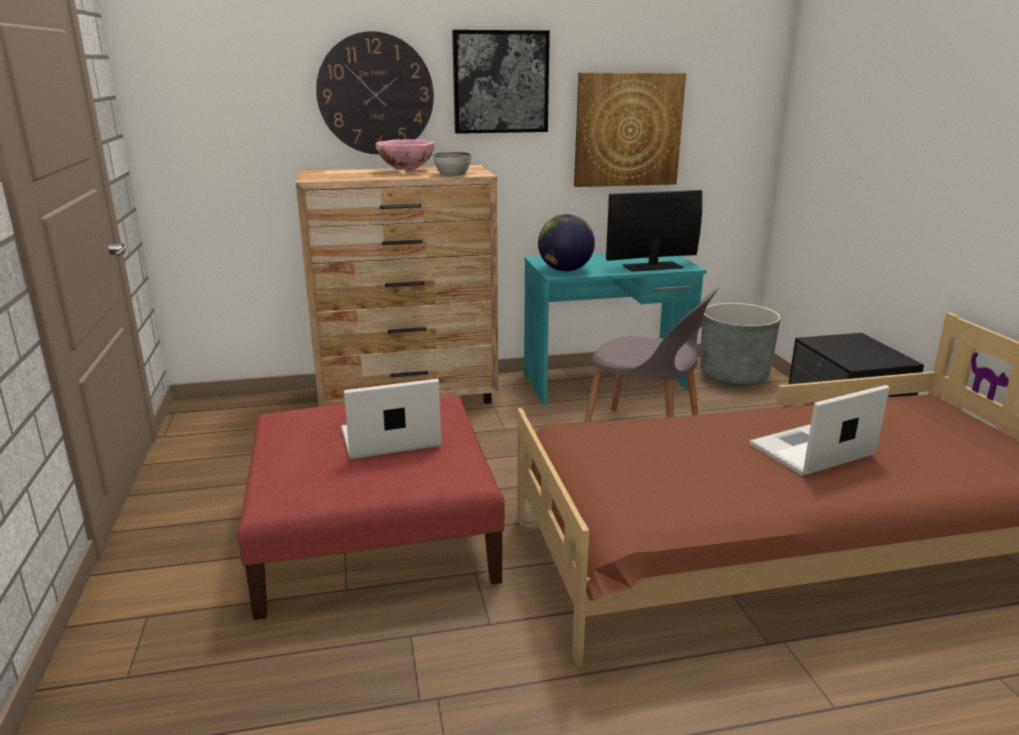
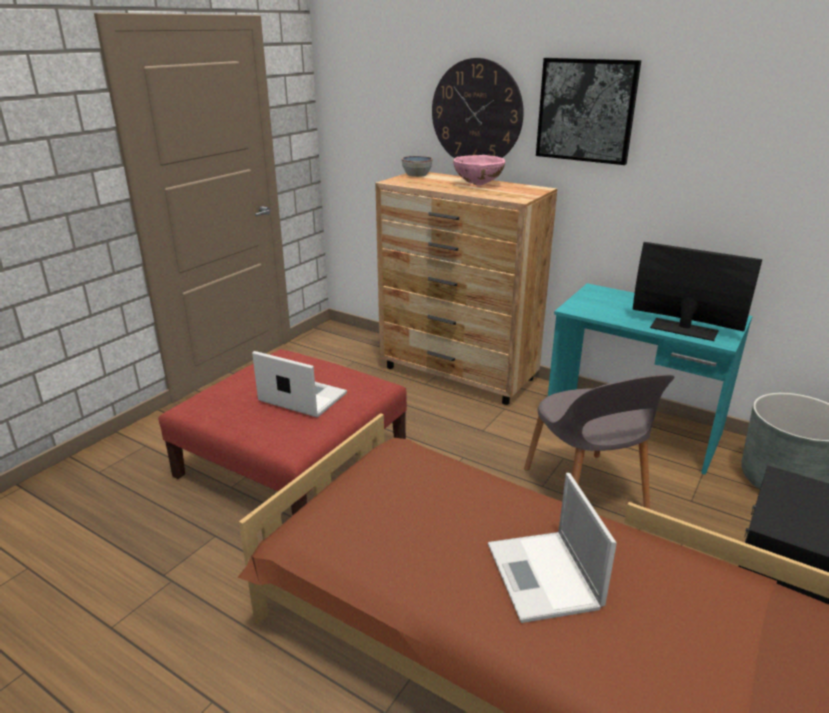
camera: 45 degrees right, 5 degrees up
(452, 174) = (497, 195): bowl -> bowl (416, 175)
(565, 270) = (589, 307): globe -> none
(627, 130) = (721, 174): picture -> none
(810, 451) = (544, 577): laptop -> laptop turned 120 degrees counterclockwise

